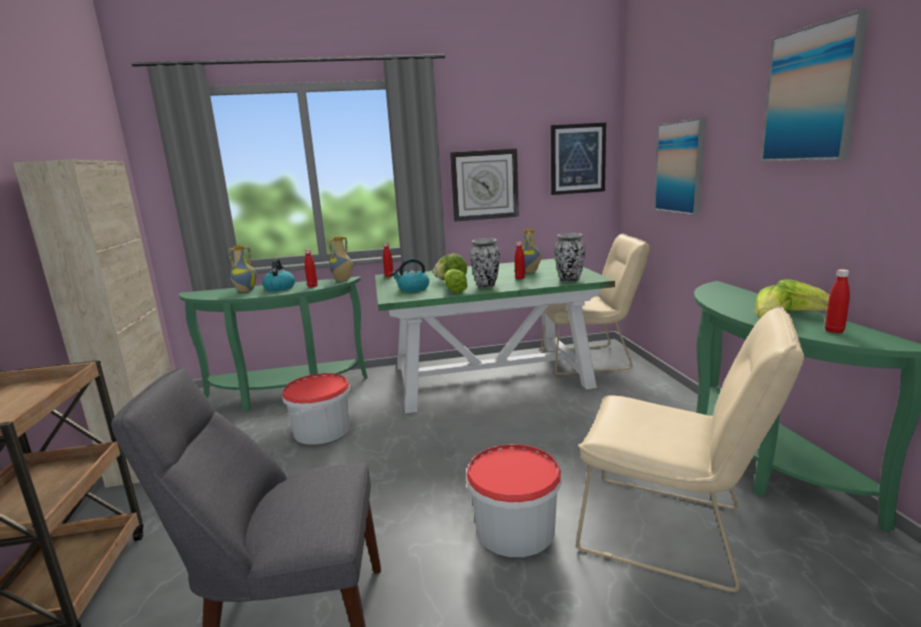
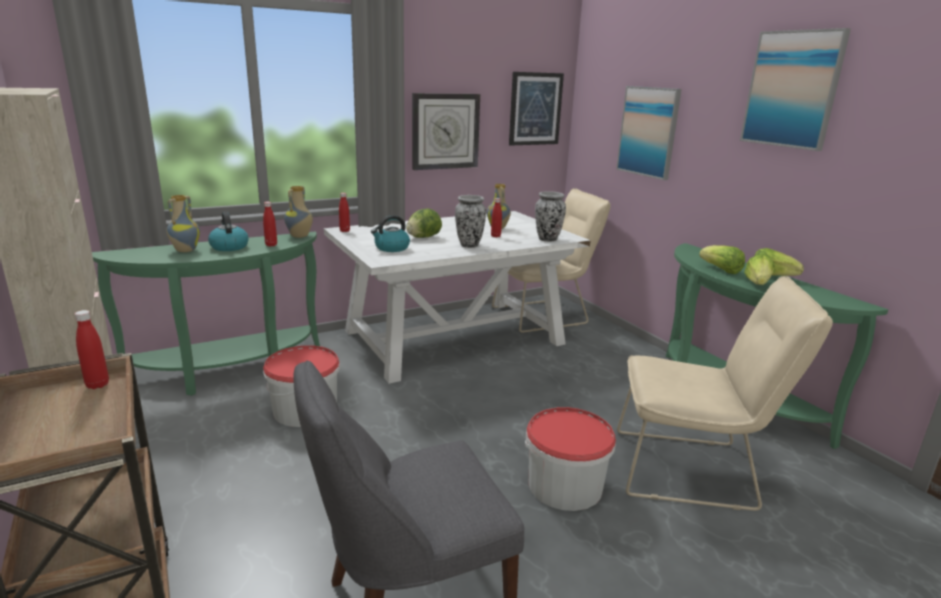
camera: 20 degrees left, 5 degrees up
(454, 290) = (440, 250): lettuce -> lettuce (721, 270)
(488, 376) = (453, 337): green dining table -> white dining table
(834, 331) = (810, 294): red bottle -> red bottle (97, 385)

